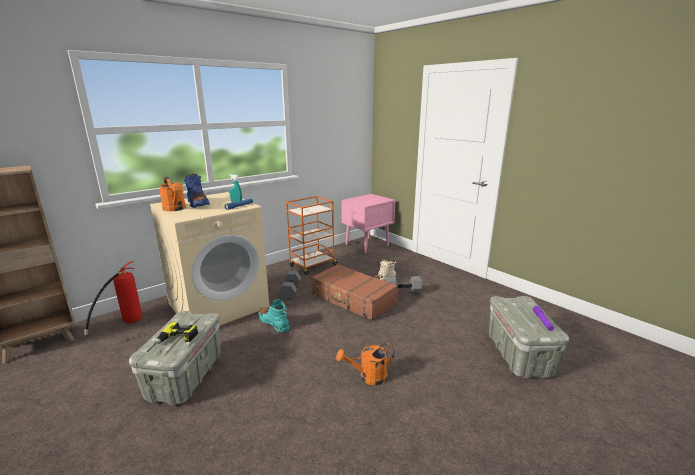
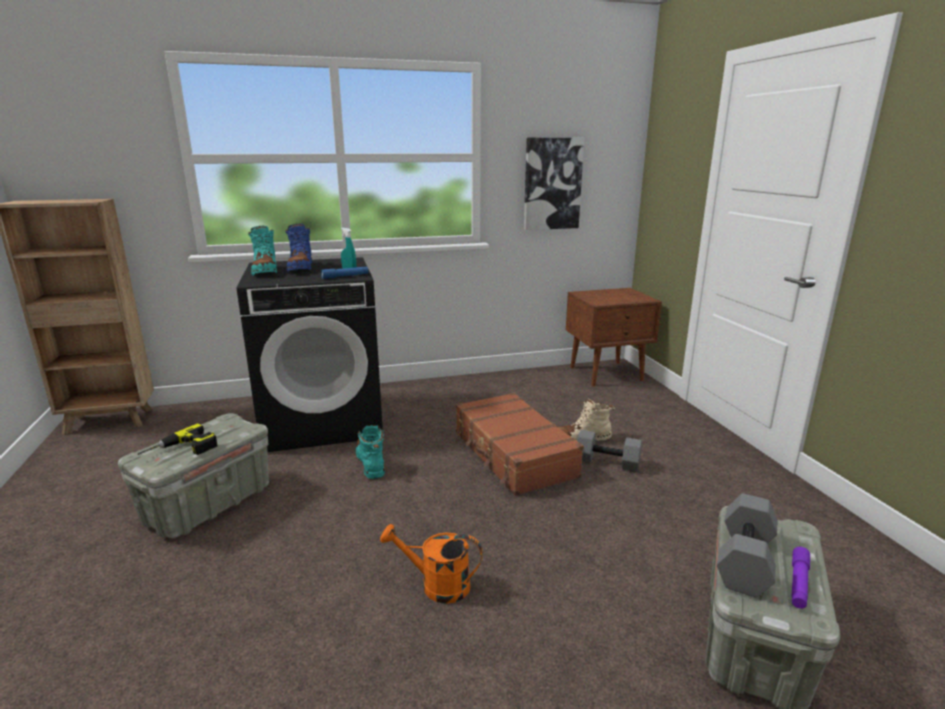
camera: 25 degrees right, 0 degrees up
(124, 325) = (202, 420): fire extinguisher -> none
(175, 209) = (265, 271): orange watering can -> turquoise boot
(219, 305) = (323, 420): beige washing machine -> black washing machine
(291, 291) = (430, 422): grey dumbbell -> grey dumbbell (746, 561)
(312, 265) = (492, 390): orange cart -> none
(328, 137) = (552, 184): none -> picture
(367, 245) = (607, 374): pink nightstand -> brown nightstand

